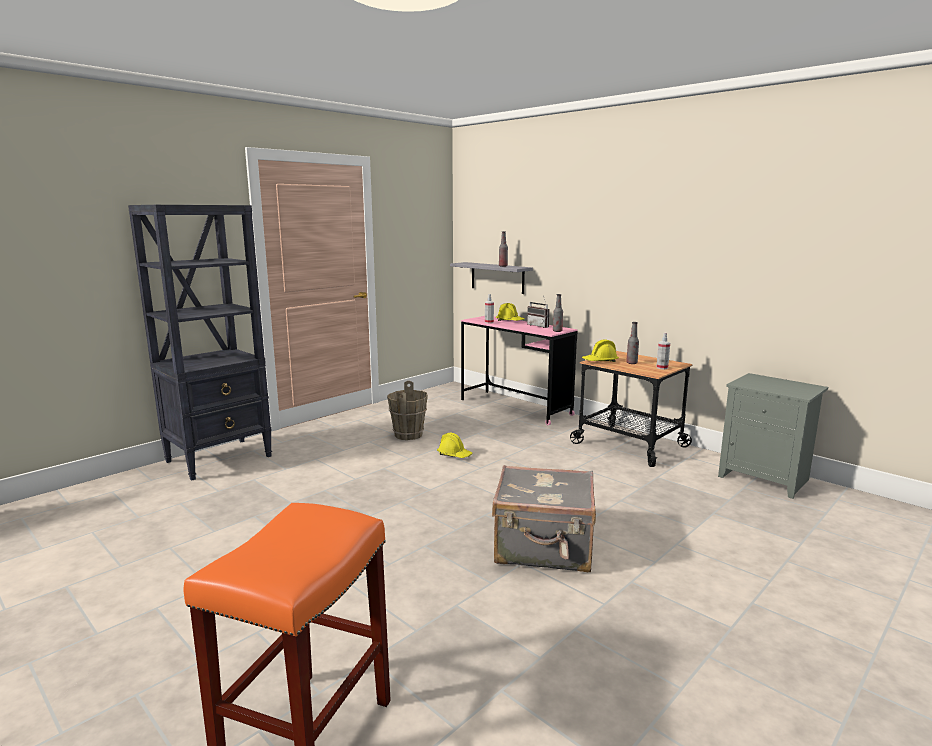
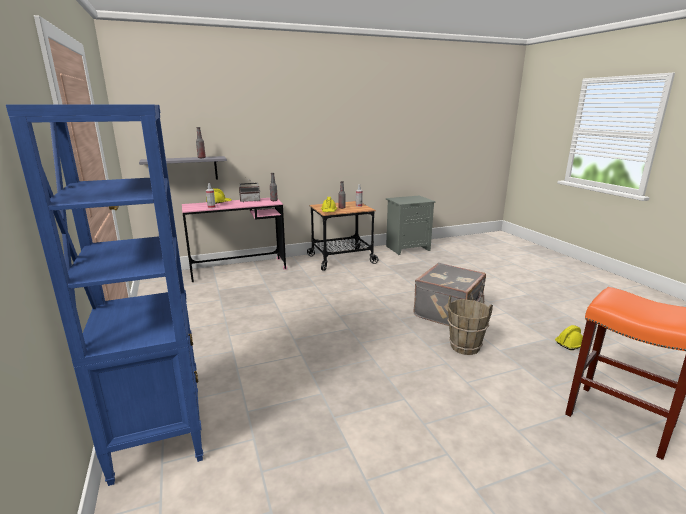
camera: 65 degrees left, 5 degrees up
(220, 458) = (159, 432): black bookcase -> blue bookcase
(409, 435) = (238, 316): brown bucket -> brown bucket (465, 347)
(454, 455) = (299, 308): yellow hard hat -> yellow hard hat (571, 343)

